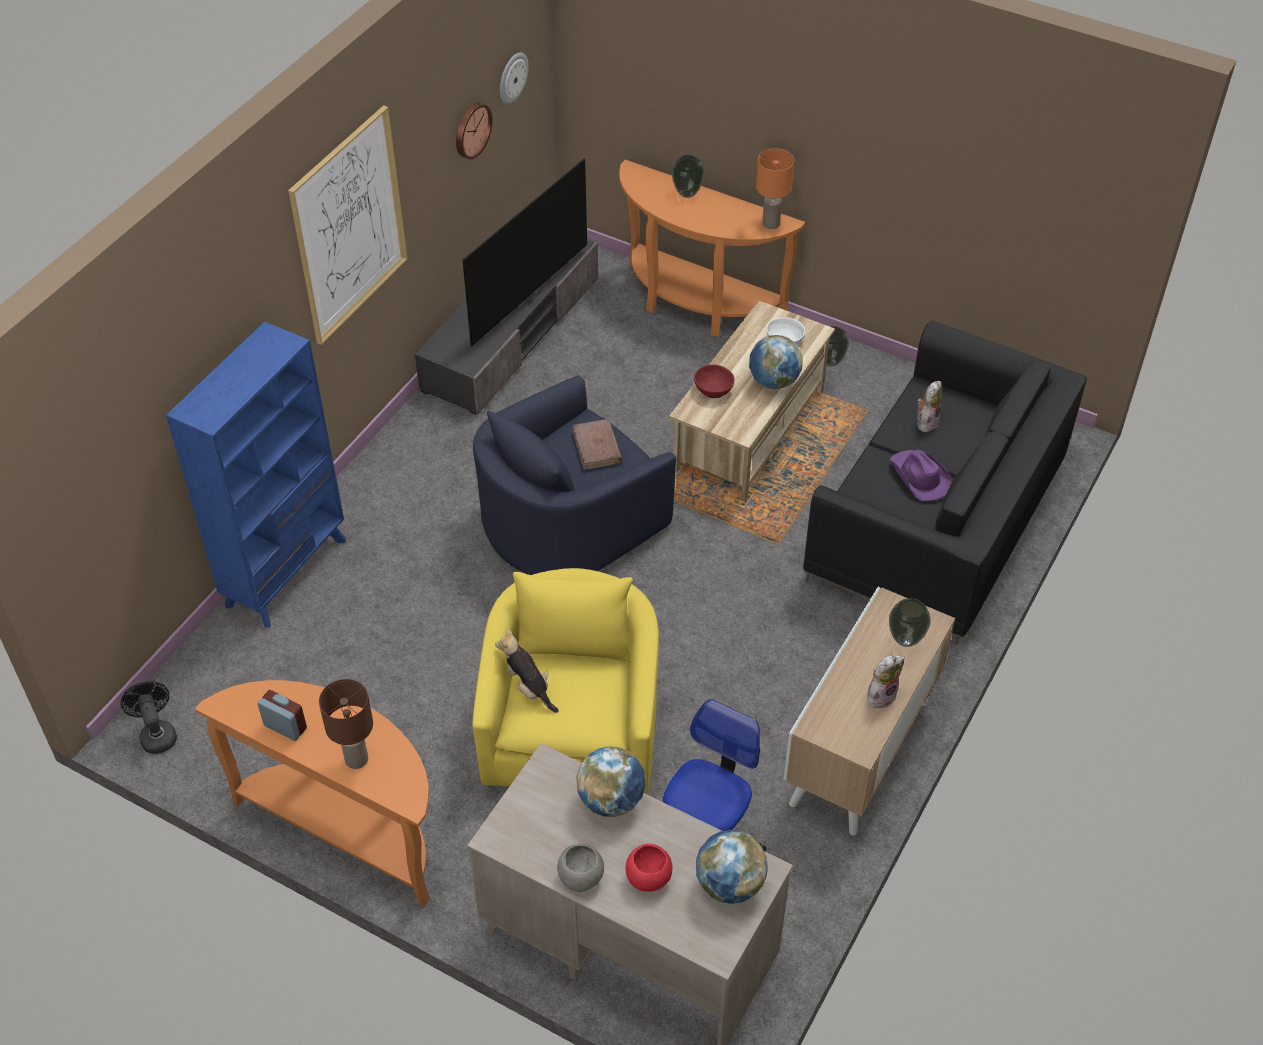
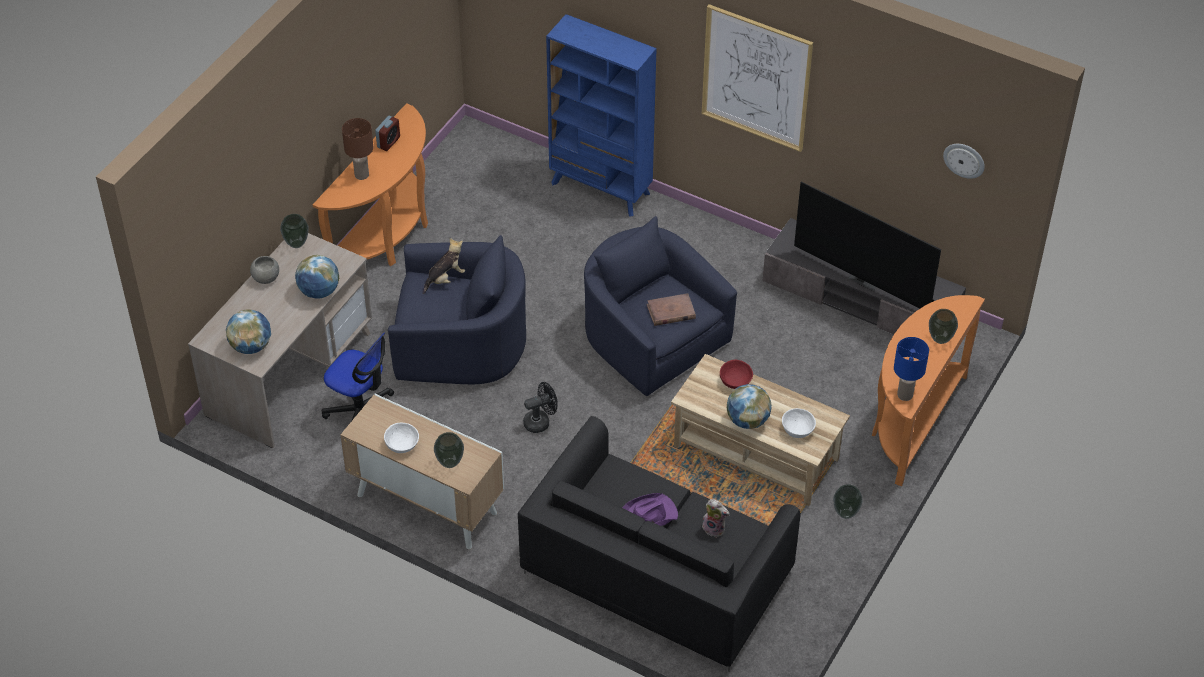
camera: 90 degrees right, 0 degrees up
(157, 734) = (466, 142): black fan -> black fan (540, 421)
(471, 130) = (903, 146): wall clock -> none
(505, 840) = (296, 244): none -> vase
(573, 725) = (460, 343): yellow armchair -> blue armchair
(648, 877) = (261, 308): red bowl -> none
(771, 223) = (905, 395): orange table lamp -> blue table lamp
(881, 695) = (401, 445): plush toy -> white bowl

